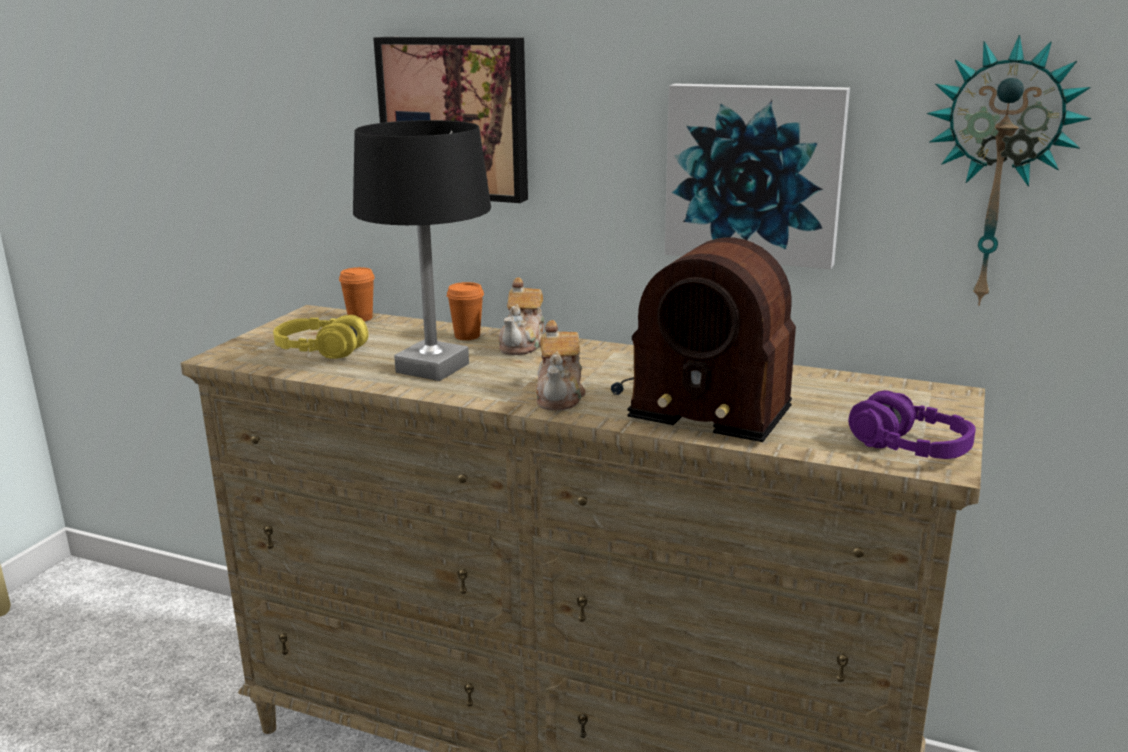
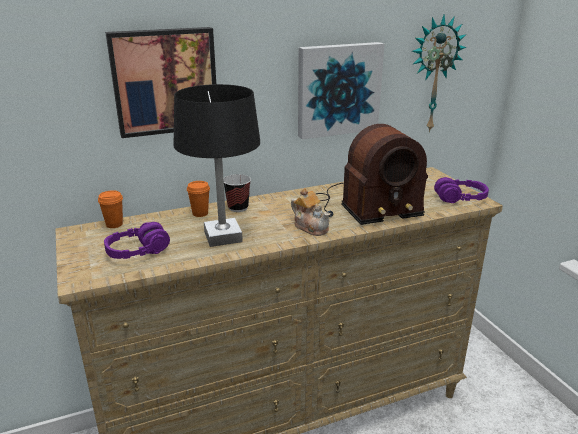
camera: 45 degrees left, 5 degrees up
(322, 351) = (138, 251): yellow headphones -> purple headphones
(523, 344) = (238, 208): teapot -> cup

